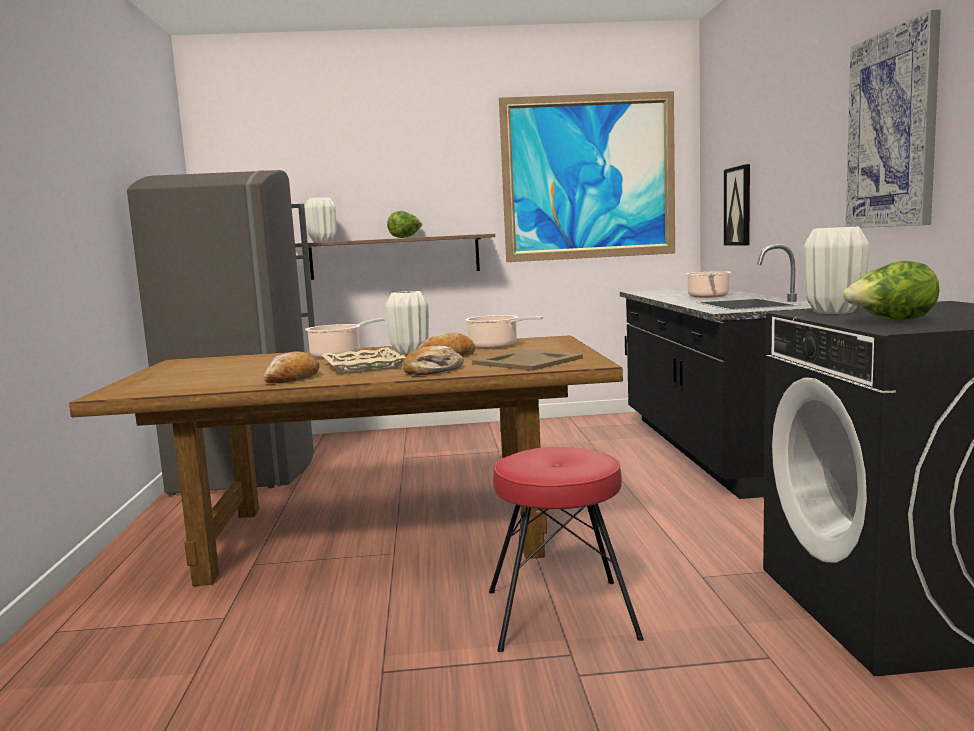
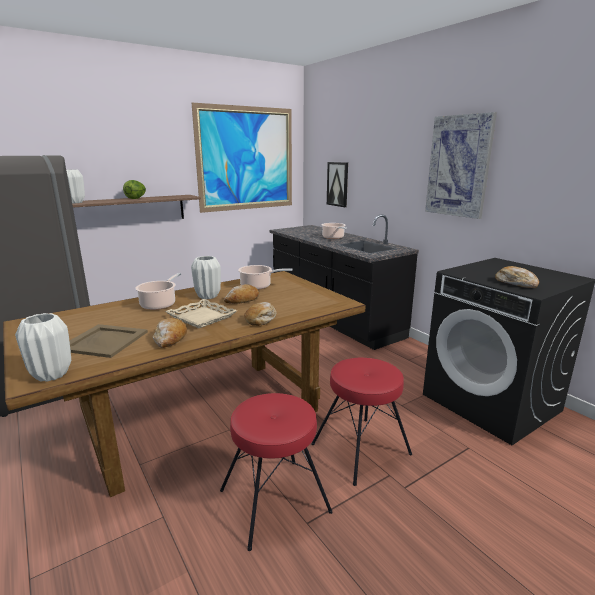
camera: 30 degrees left, 10 degrees up
(367, 639) = (275, 501): none -> red stool
(527, 361) = (303, 302): beige tray -> beige tray (104, 341)
(833, 312) = (470, 272): white vase -> white vase (51, 375)
(891, 321) = (515, 283): lettuce -> bread

